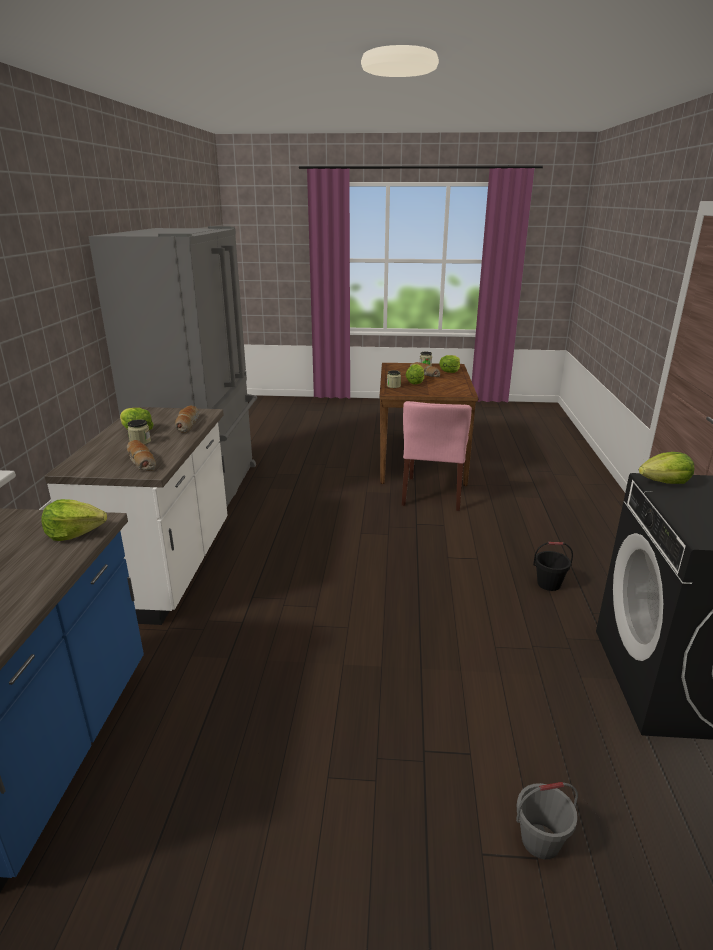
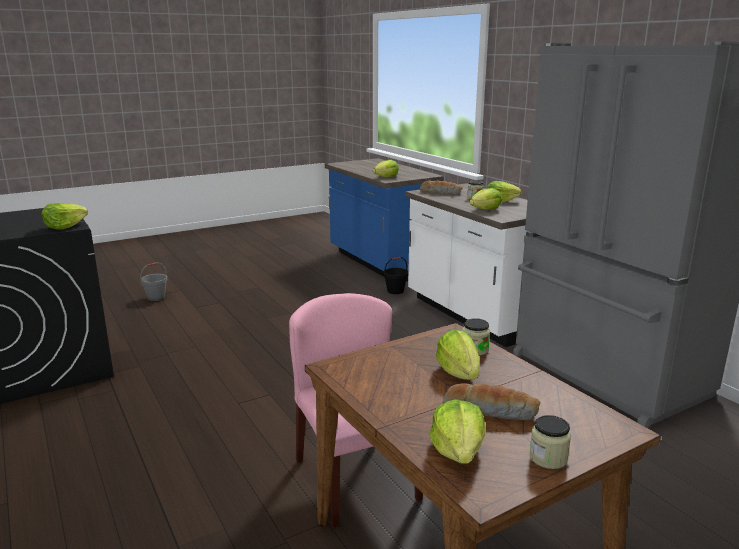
camera: 145 degrees right, 5 degrees down
(187, 424) = (485, 210): bread -> lettuce
(548, 584) = (156, 402): black bucket -> black bucket (395, 291)

